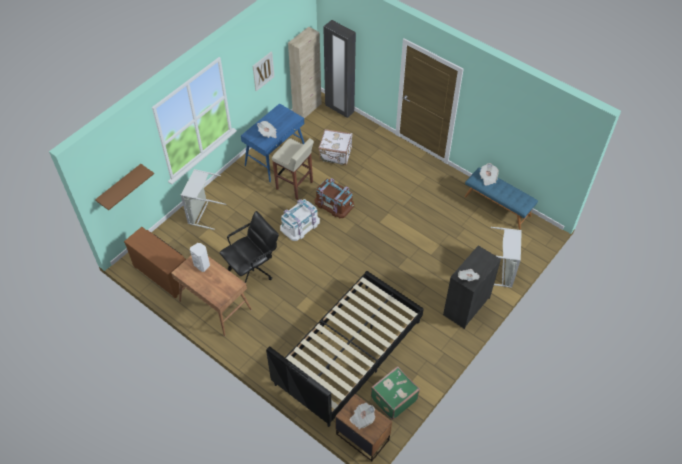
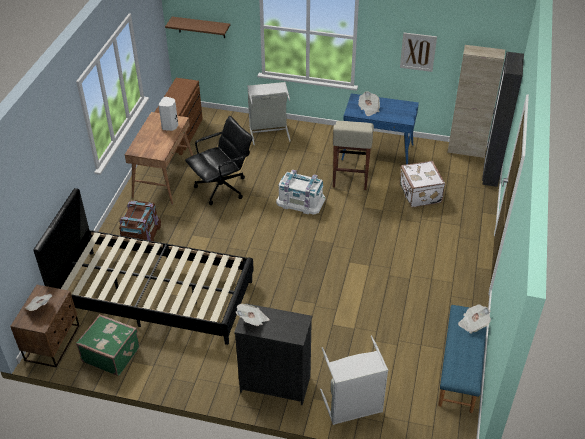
camera: 65 degrees right, 10 degrees down
(253, 269) = (222, 188): black office chair -> black office chair turned 60 degrees counterclockwise
(334, 203) = (349, 216): brown storage box -> brown storage box (141, 233)

